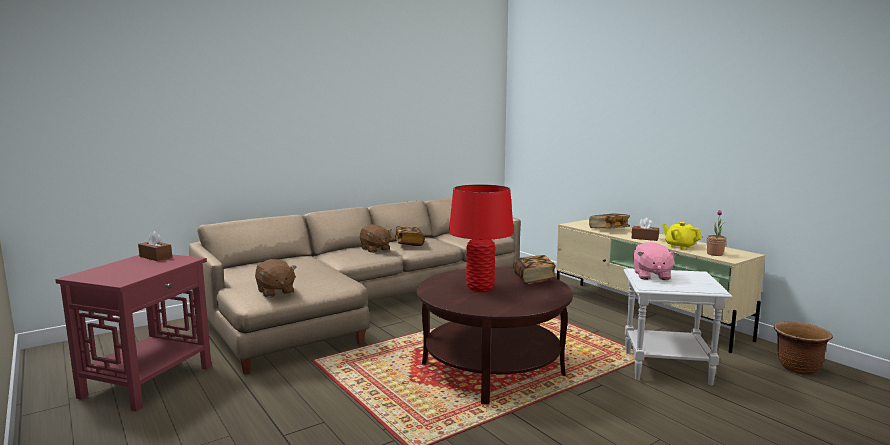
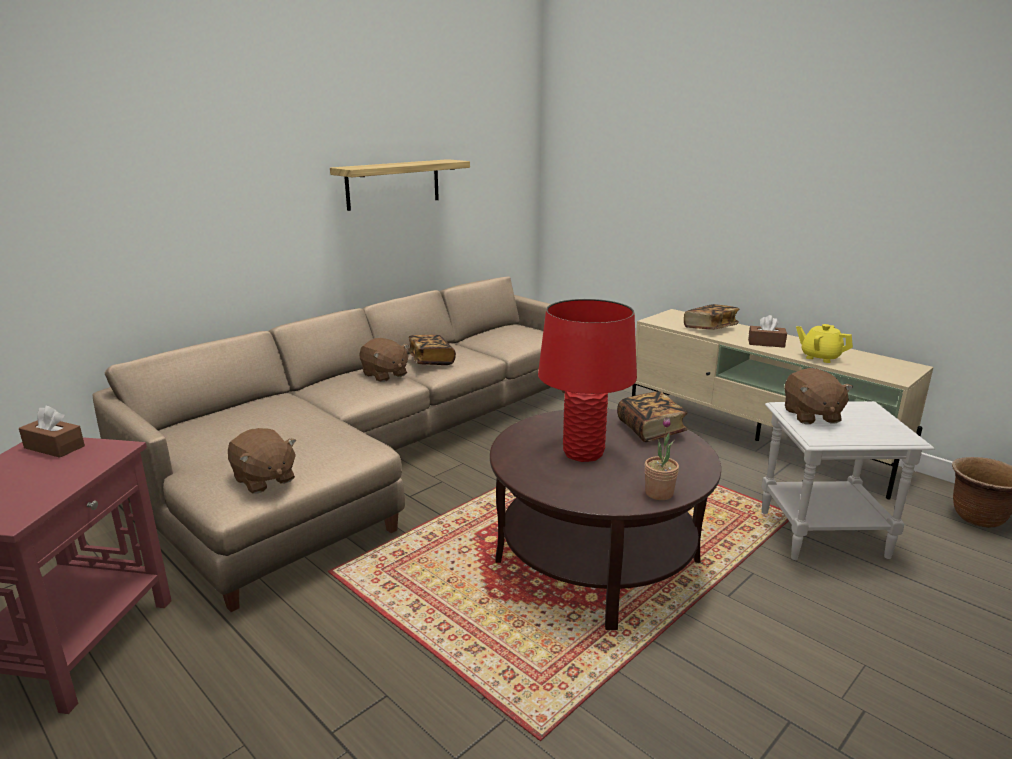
camera: 10 degrees left, 10 degrees up
(395, 129) = (393, 184): none -> shelf
(651, 276) = (811, 416): pink plush toy -> brown plush toy
(714, 254) = (872, 370): potted plant -> potted plant (659, 493)

